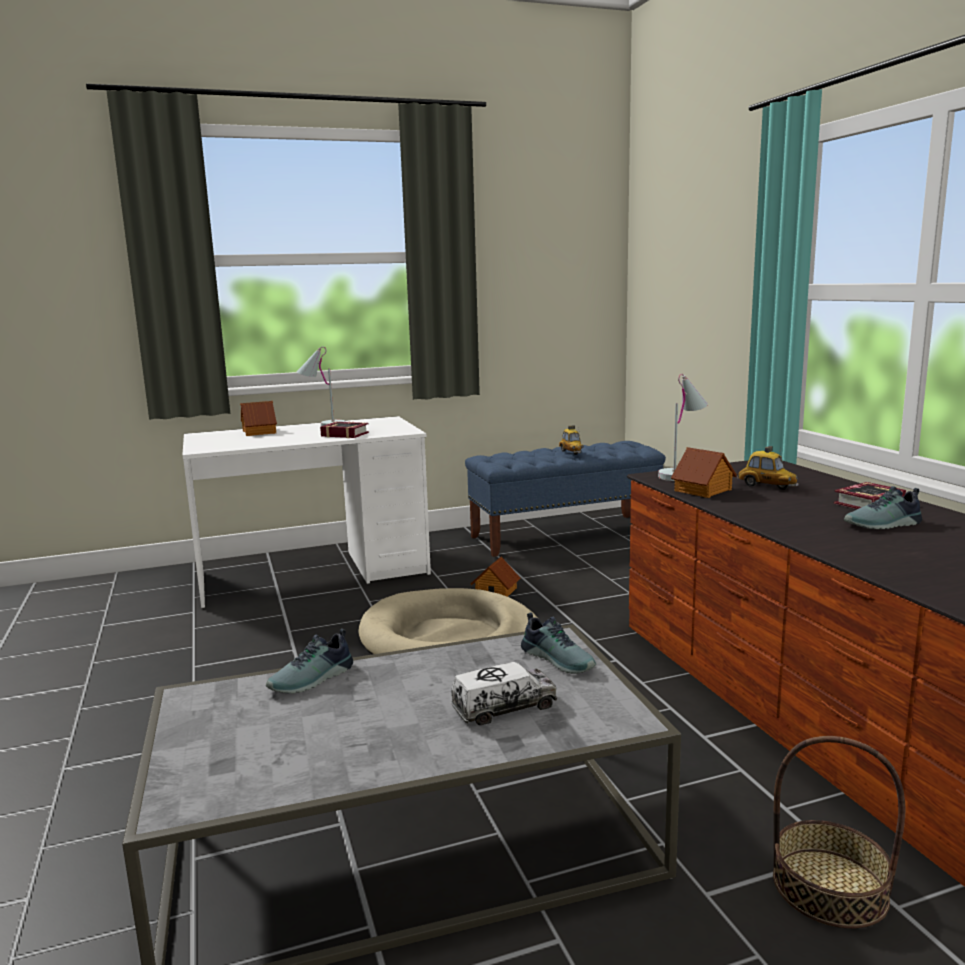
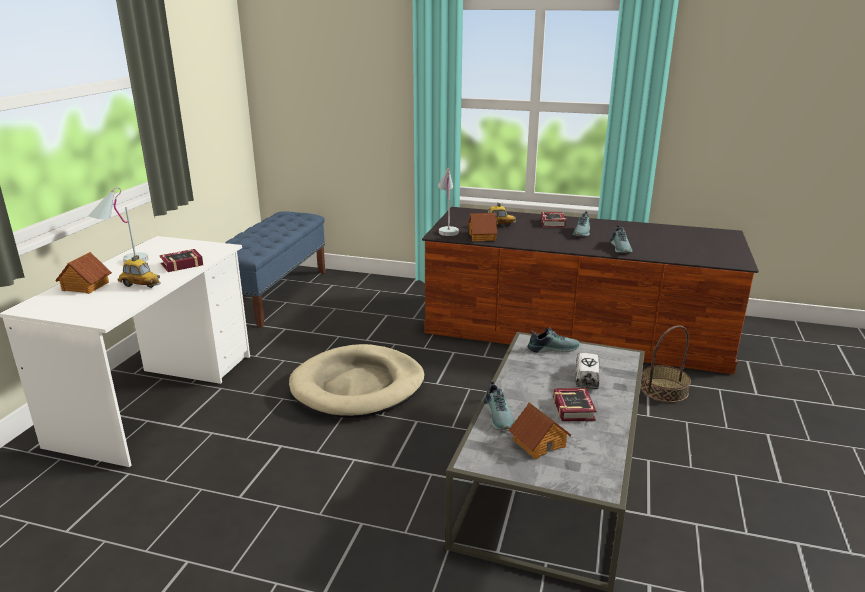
camera: 55 degrees left, 10 degrees up
(393, 723) = (574, 407): none -> book
(496, 591) = (316, 347): toy house -> toy house (538, 443)
(571, 452) = (274, 231): toy car -> toy car (140, 285)
(889, 559) = (621, 248): none -> shoe

